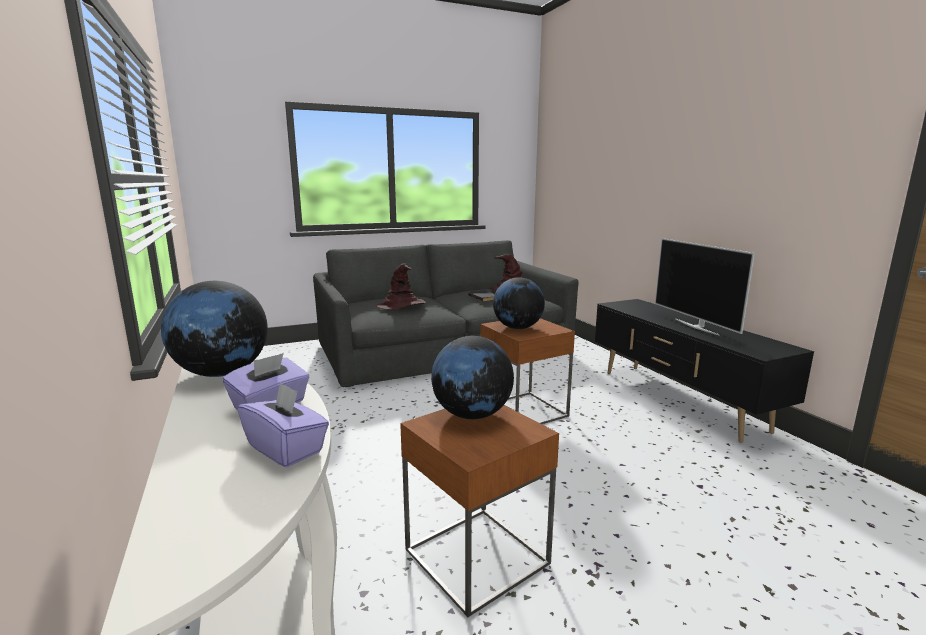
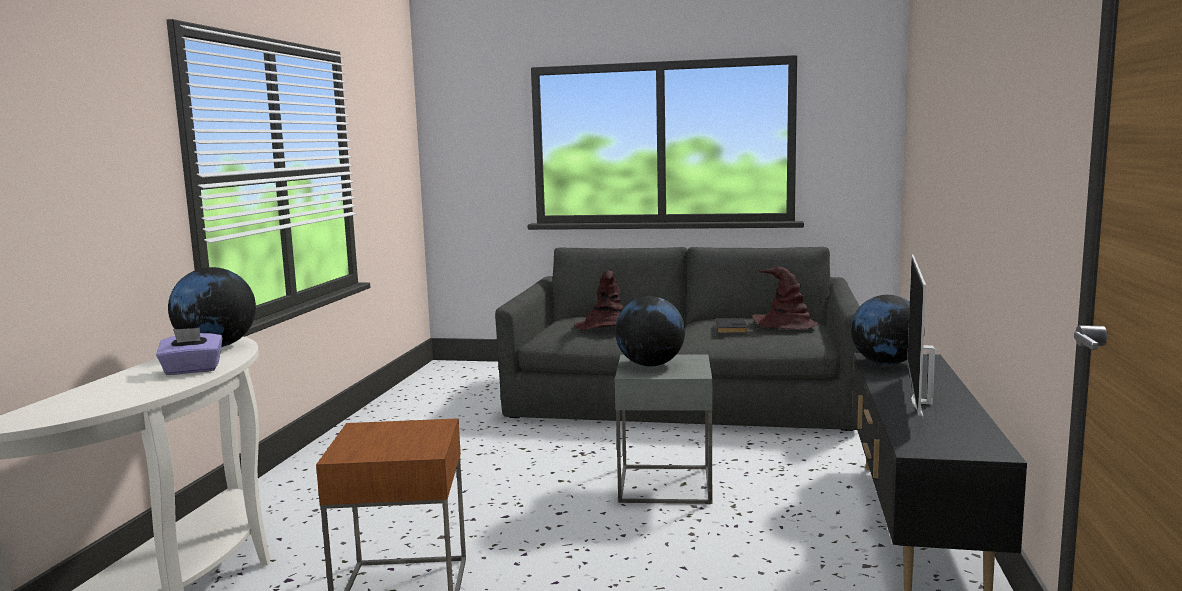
camera: 35 degrees right, 5 degrees down
(286, 448) = (144, 392): purple tissue box -> none
(472, 414) = (410, 429): globe -> globe (886, 363)
(523, 410) = (665, 484): brown side table -> grey side table

